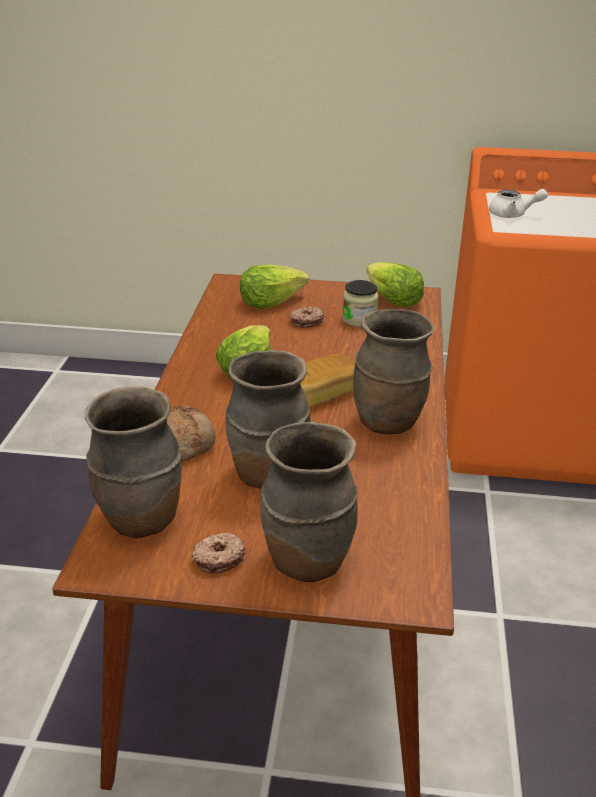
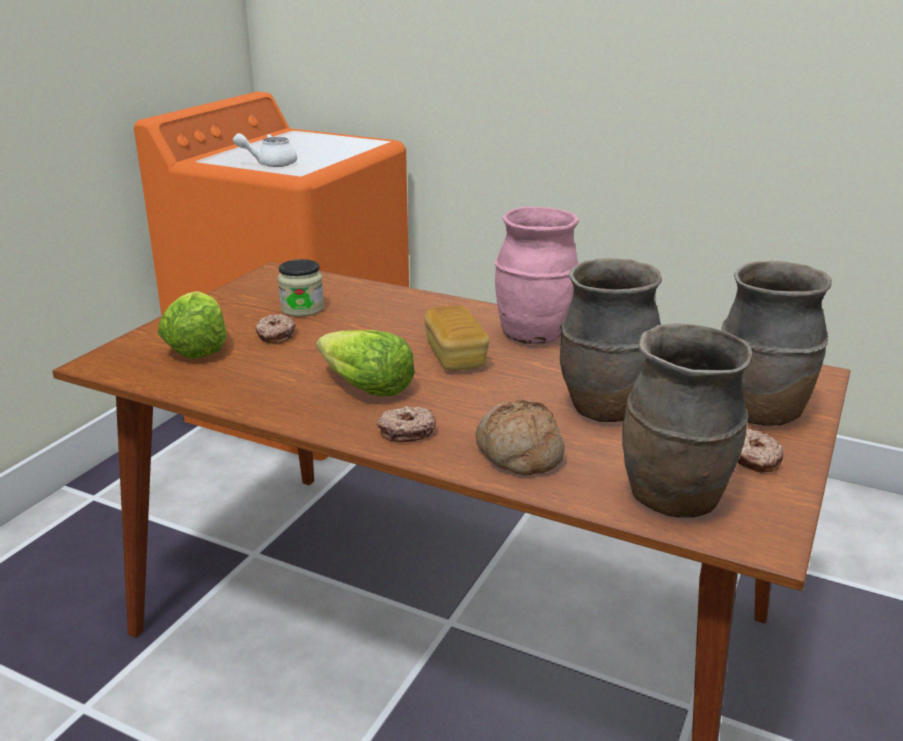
camera: 70 degrees left, 5 degrees down
(192, 397) = (406, 431): none -> donut
(388, 423) = (533, 335): brown vase -> pink vase
(391, 300) = (273, 286): lettuce -> none
(512, 215) = (270, 164): white teapot -> white teapot turned 135 degrees counterclockwise

